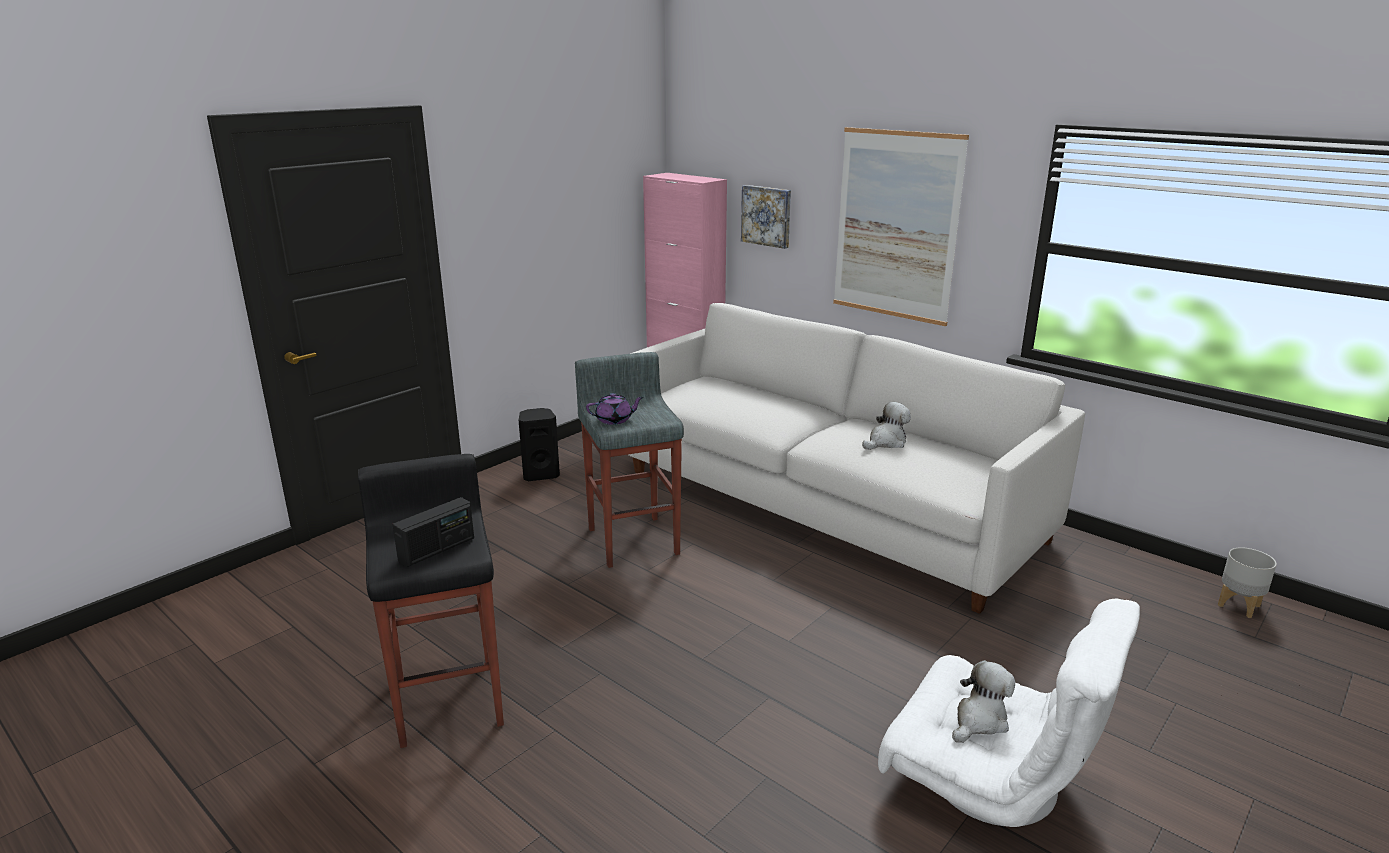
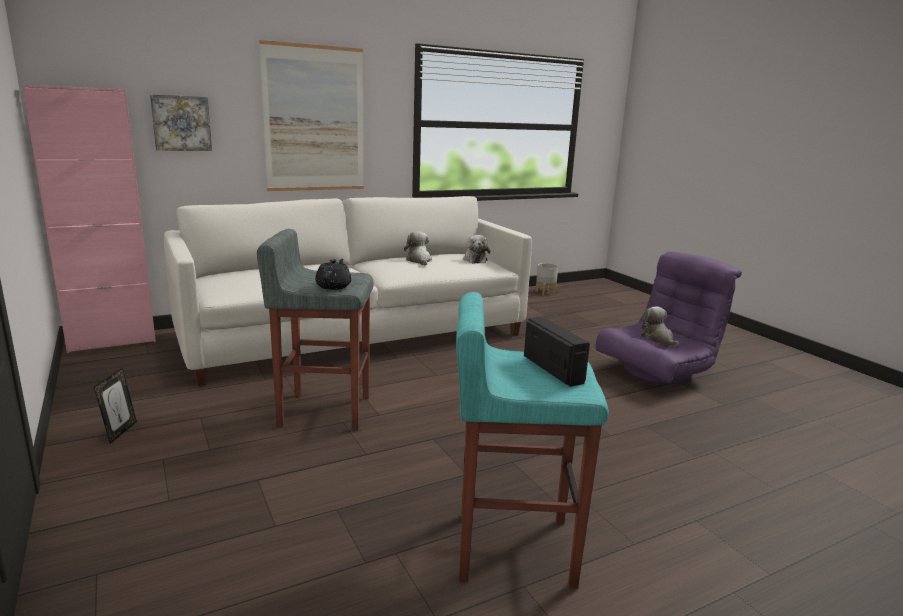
camera: 70 degrees left, 5 degrees down
(450, 699) = (512, 547): black stool -> turquoise stool
(540, 474) = (120, 432): black speaker -> picture frame
(614, 420) = (334, 286): purple teapot -> black teapot
(969, 473) = (474, 260): none -> plush toy
(990, 782) = (658, 372): white armchair -> purple armchair

